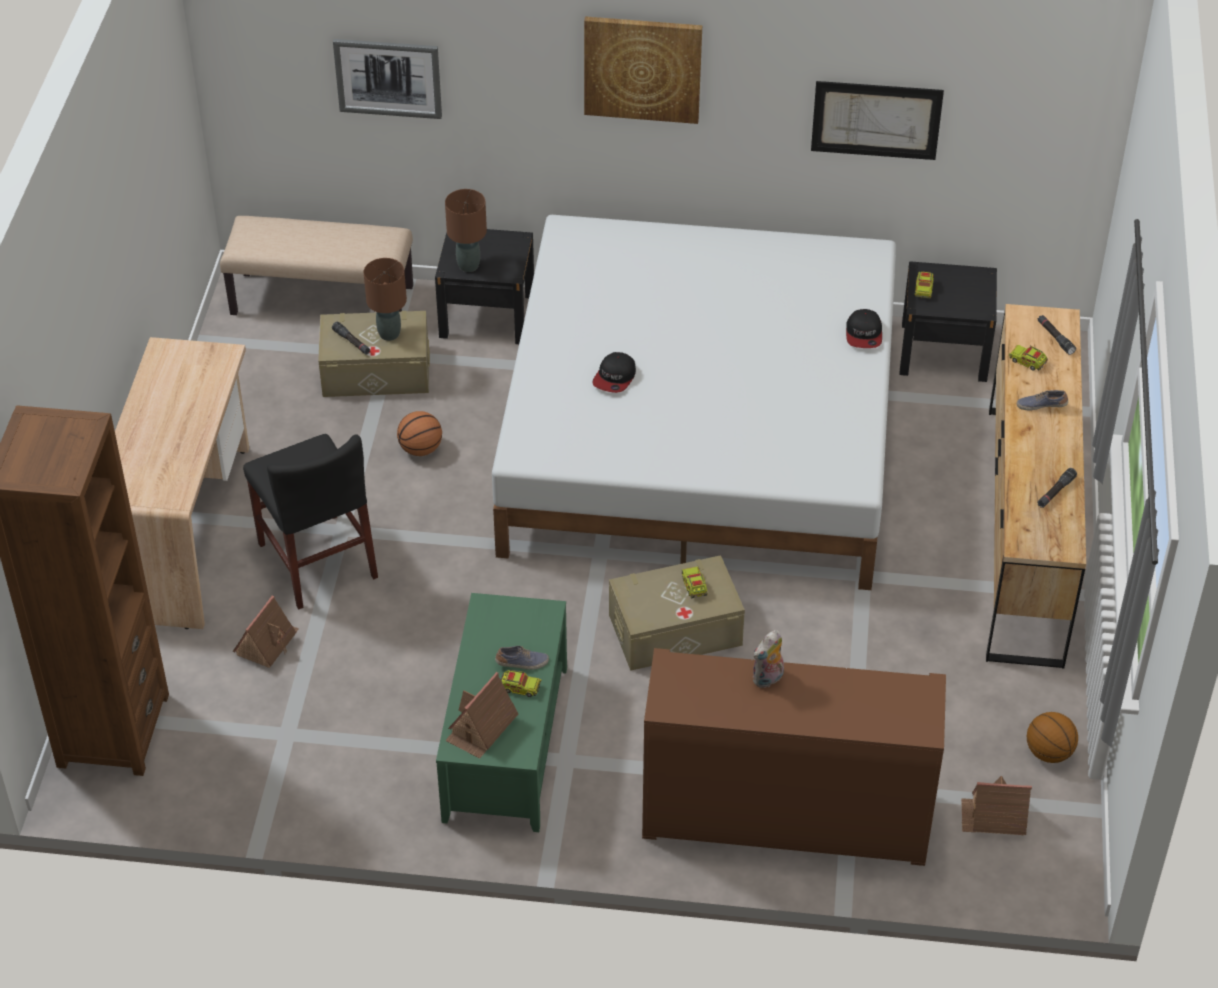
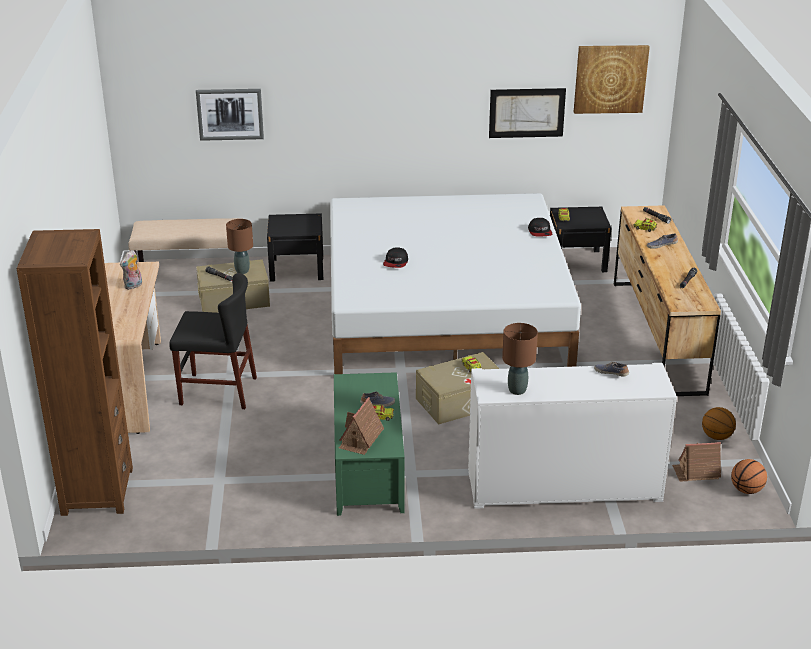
camera: 10 degrees left, 15 degrees down
(267, 643) = (194, 435): toy house -> none
(317, 560) = (218, 391): black chair -> black chair turned 45 degrees counterclockwise
(420, 449) = (272, 332): basketball -> basketball (746, 490)
(468, 265) = (286, 230): brown table lamp -> brown table lamp (517, 390)
(642, 68) = (386, 91): picture -> picture (610, 79)
(768, 679) = (551, 375): plush toy -> plush toy (133, 286)
(785, 815) = (564, 486): brown cabinet -> white cabinet
(860, 687) = (611, 373): none -> shoe

